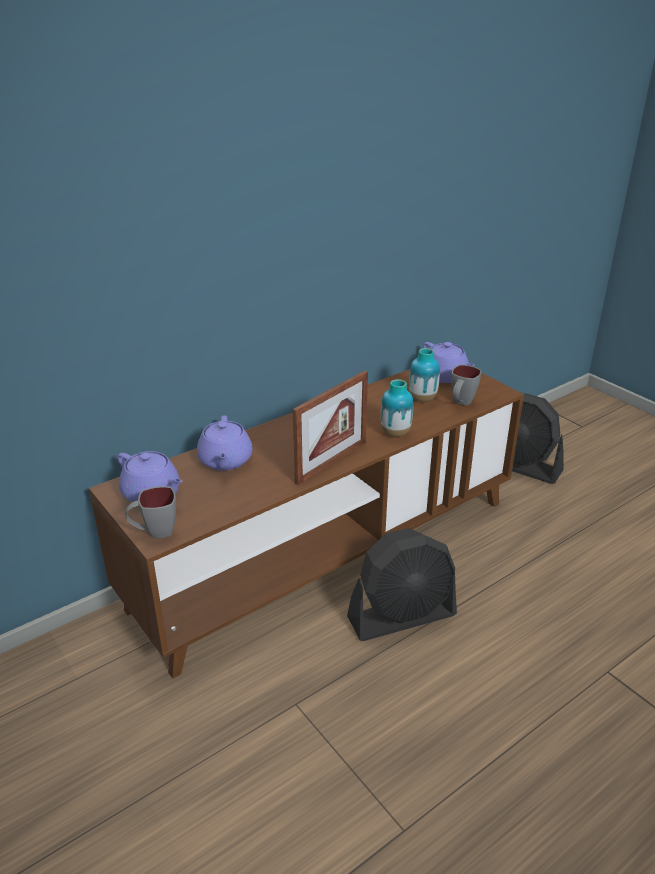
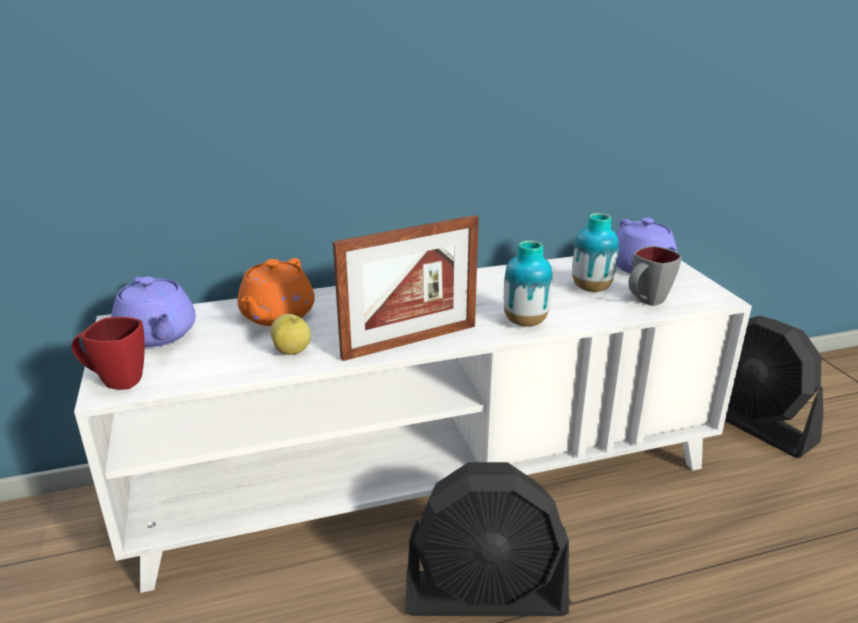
camera: 20 degrees right, 5 degrees down
(154, 532) = (115, 381): grey mug -> red mug
(225, 461) = (276, 315): purple teapot -> orange teapot
(258, 485) = (292, 350): none -> apple
(327, 552) = (429, 478): brown tv stand -> white tv stand

